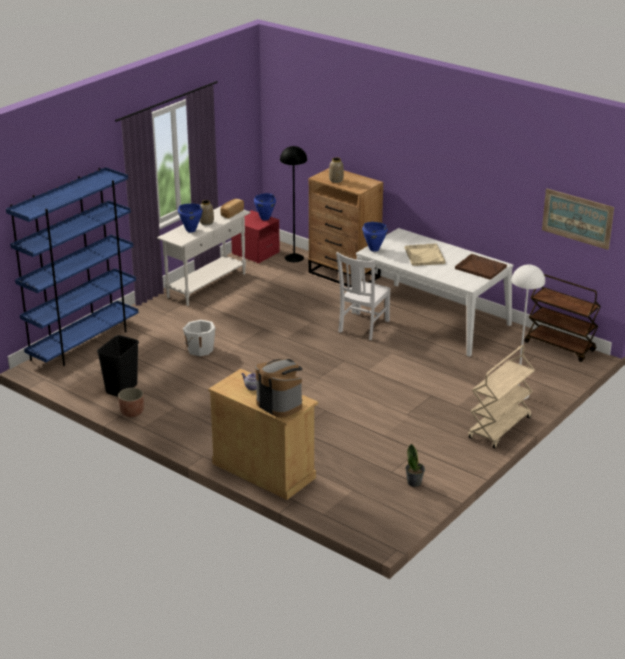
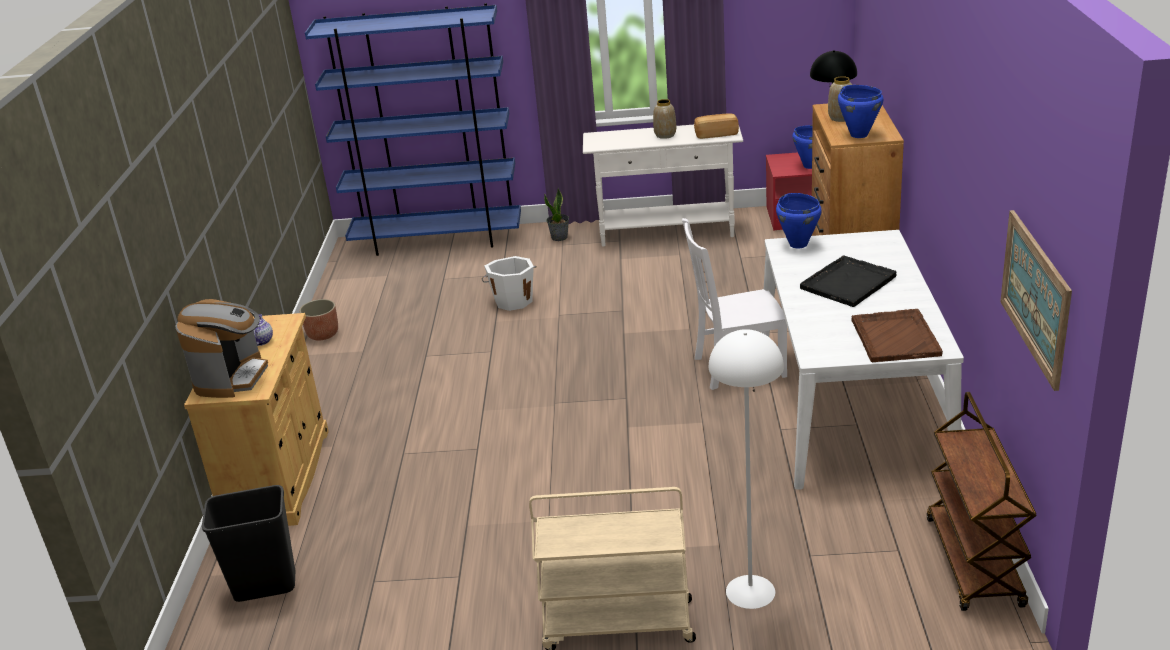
camera: 55 degrees right, 0 degrees up
(121, 389) = (366, 304): black trash can -> black trash can (266, 585)
(190, 230) = (630, 137): blue cooking pot -> blue cooking pot (859, 135)
(414, 482) = (364, 617): potted plant -> potted plant (559, 237)
(424, 255) = (849, 282): beige tray -> black tray

